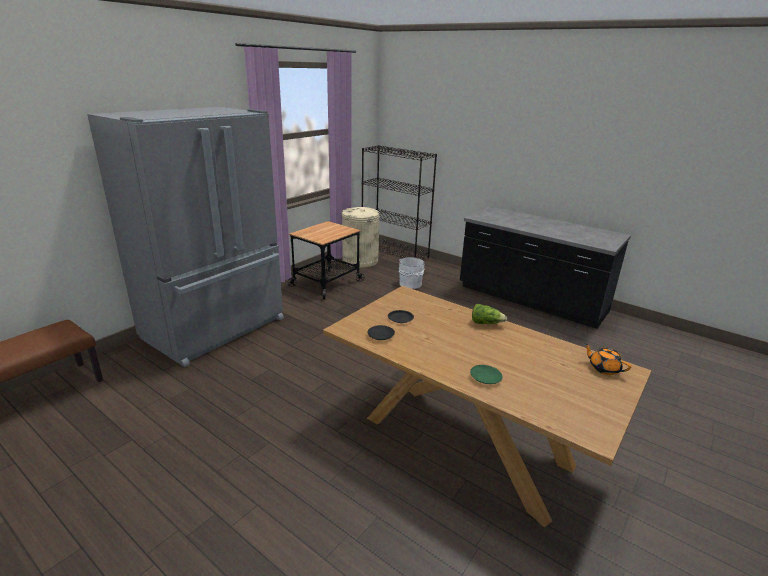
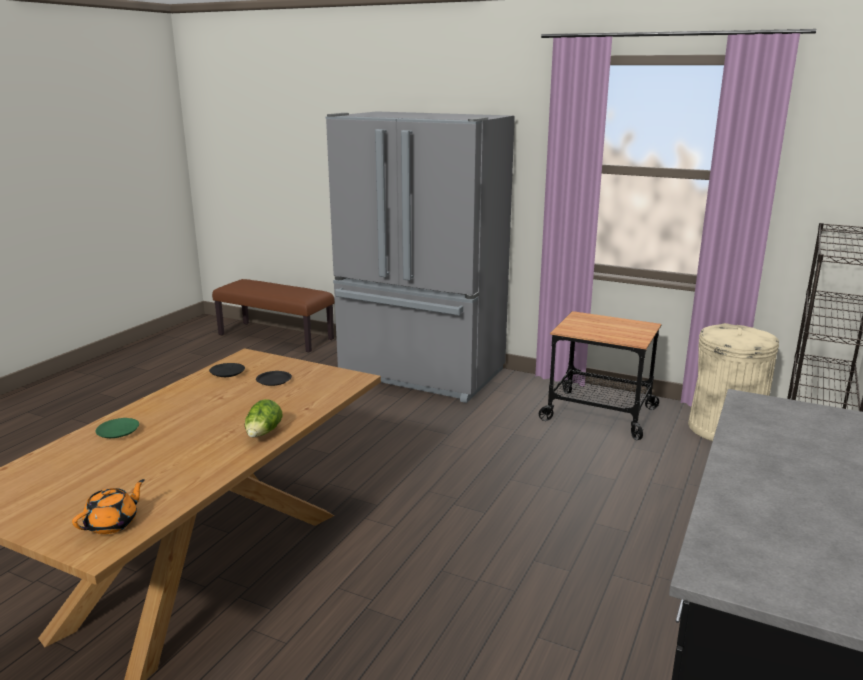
camera: 80 degrees right, 5 degrees down
(411, 283) = (679, 488): white bucket -> none

